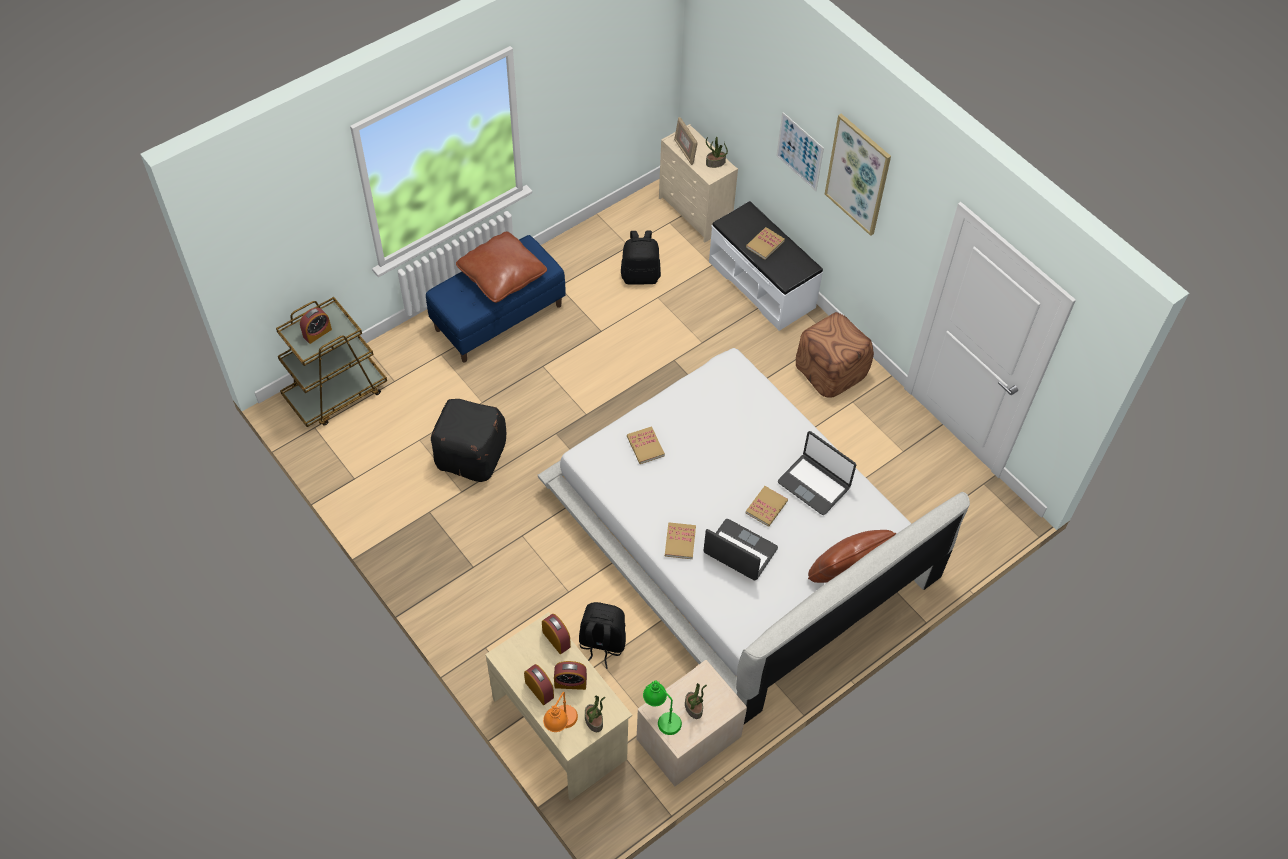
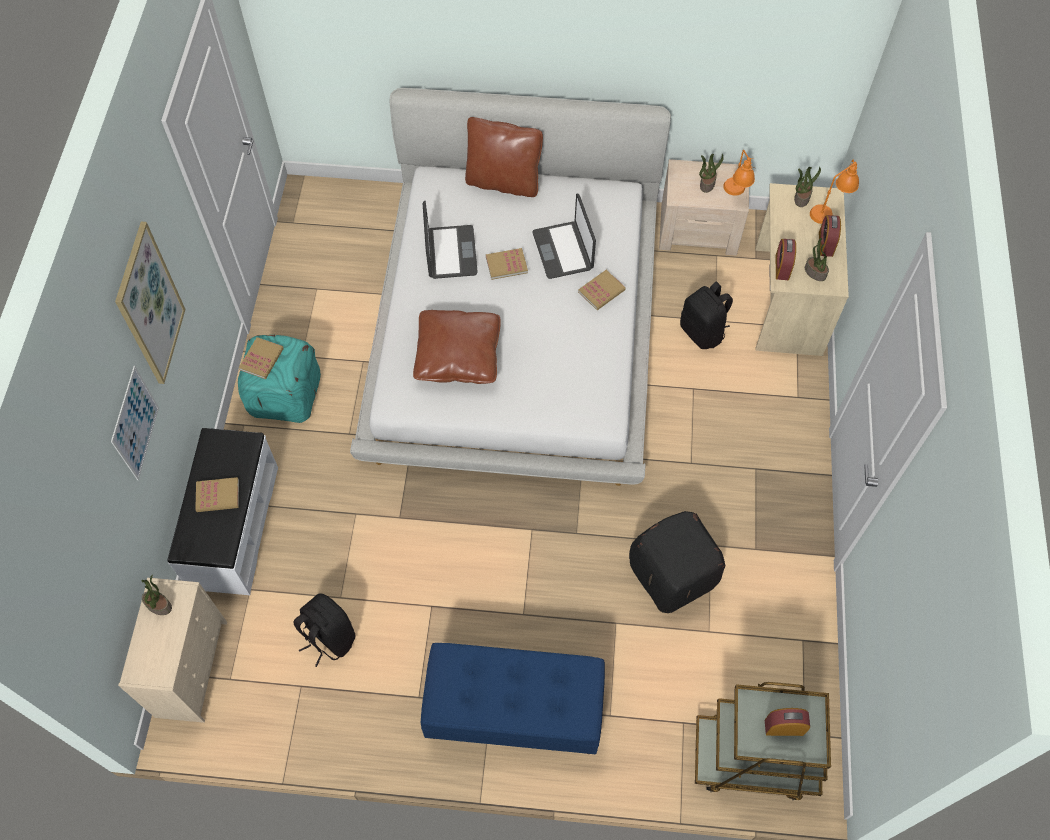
camera: 135 degrees left, 5 degrees up
(502, 275) = (500, 690): brown pillow -> brown pillow (458, 355)
(527, 655) = (814, 272): none -> potted plant
(570, 682) = (797, 232): alarm clock -> none
(645, 446) = (549, 385): book -> book (261, 359)
(661, 717) = (736, 194): green table lamp -> orange table lamp
(685, 151) = (169, 649): picture frame -> none
(830, 371) = (284, 395): brown ottoman -> turquoise ottoman

